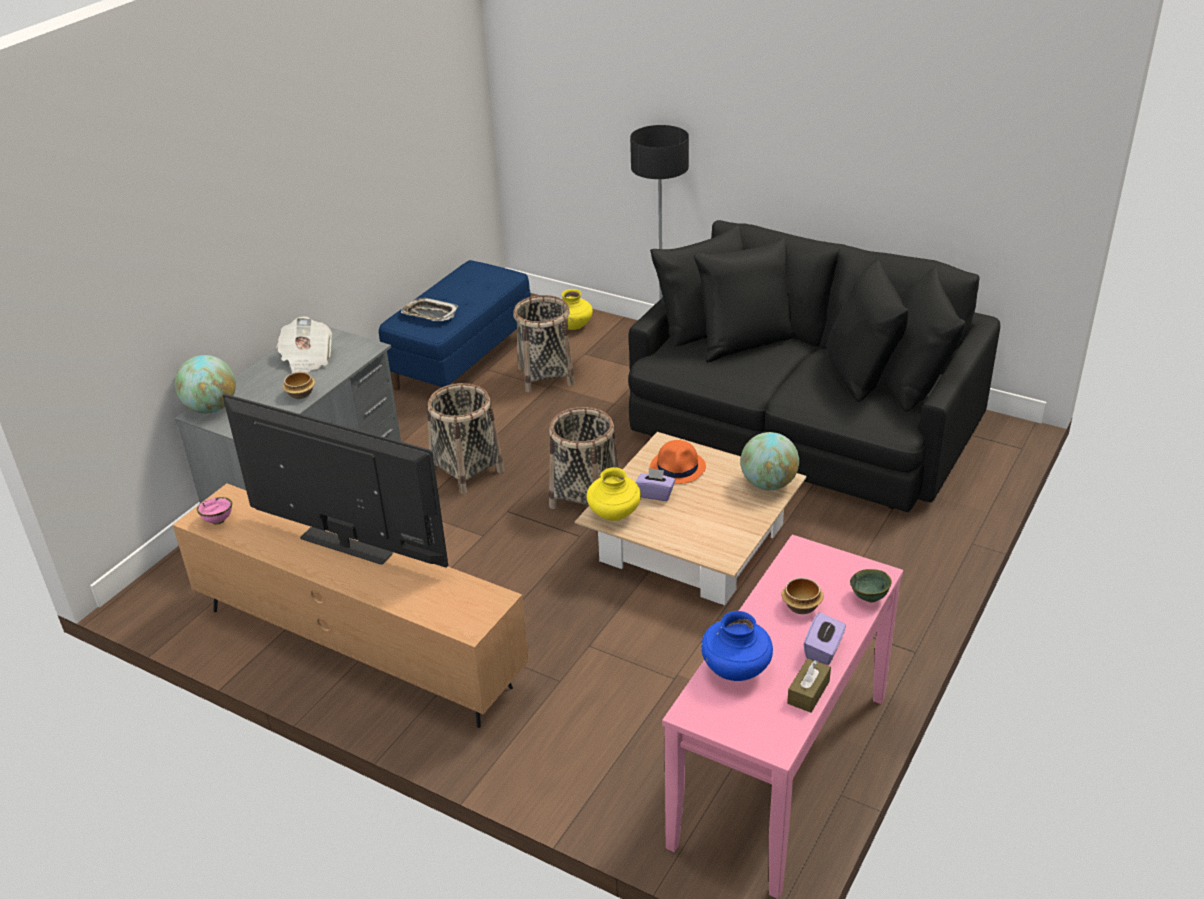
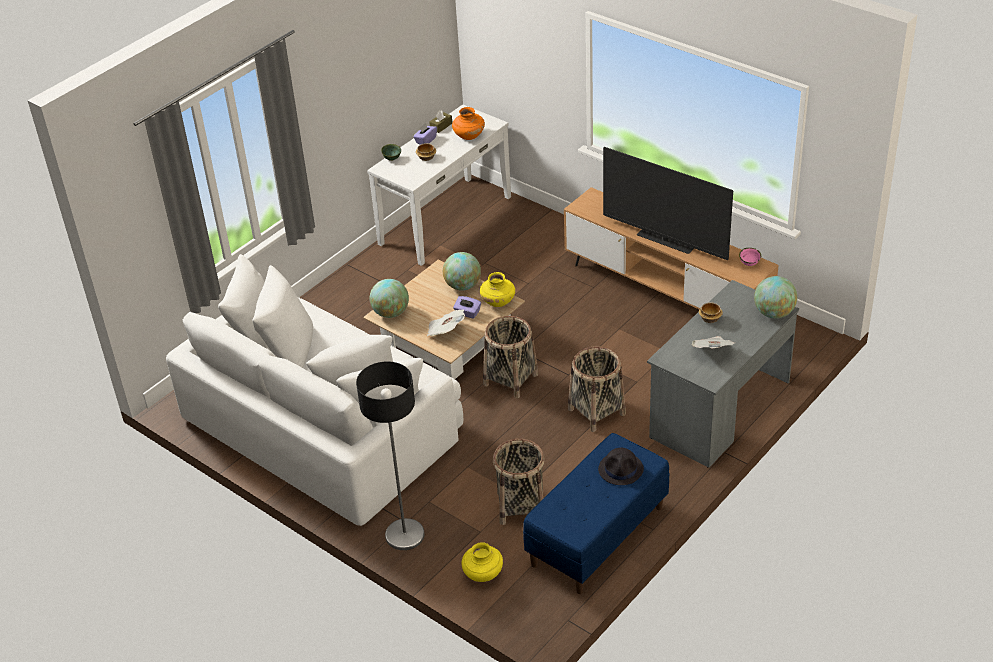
camera: 170 degrees left, 5 degrees up
(429, 314) = (621, 469): tray -> black hat
(676, 533) = (463, 286): none -> globe
(678, 468) = (445, 331): orange hat -> newspaper
(736, 669) = (469, 136): blue vase -> orange vase
(782, 769) = (445, 220): pink console table -> white console table
(804, 424) = (324, 427): black sofa -> white sofa

